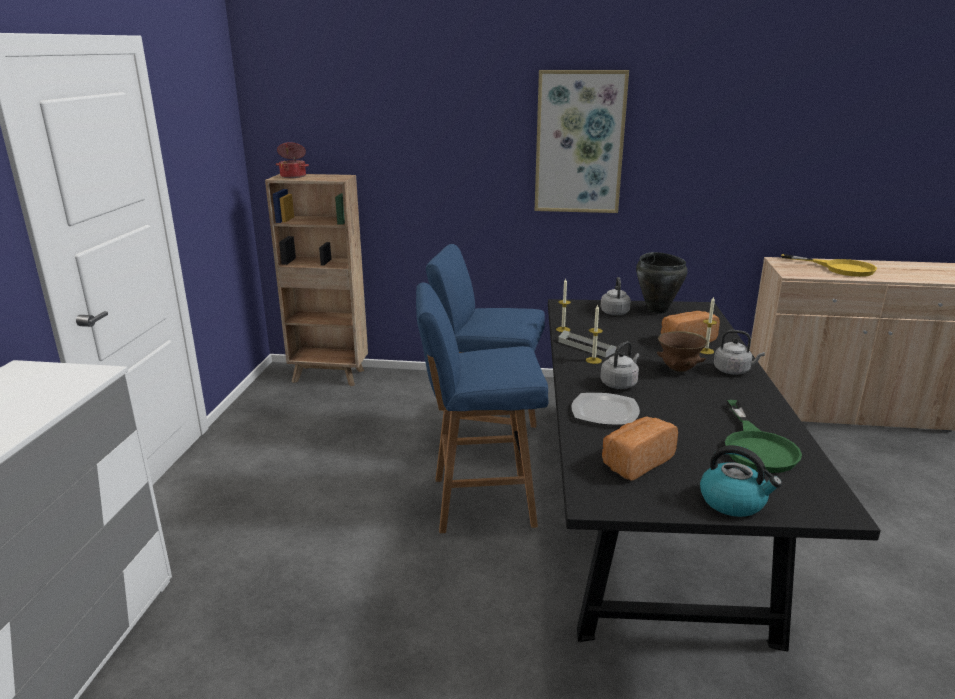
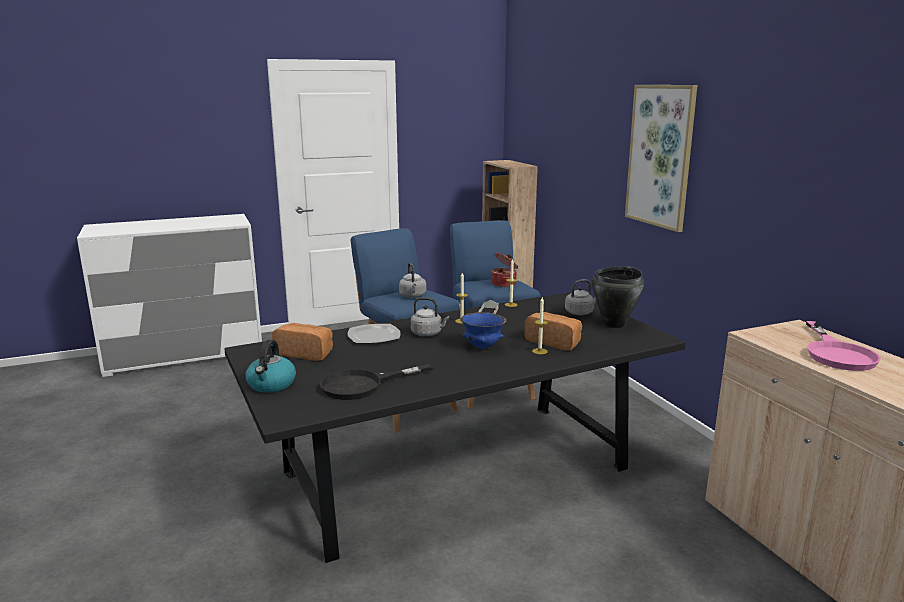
camera: 60 degrees right, 5 degrees down
(293, 176) = (504, 161): cooking pot -> cooking pot (504, 284)
(679, 369) = (482, 347): brown bowl -> blue bowl
(733, 371) = (508, 365): grey kettle -> grey kettle (413, 296)
(757, 447) = (363, 385): green frying pan -> black frying pan
(840, 268) = (837, 353): yellow frying pan -> pink frying pan

